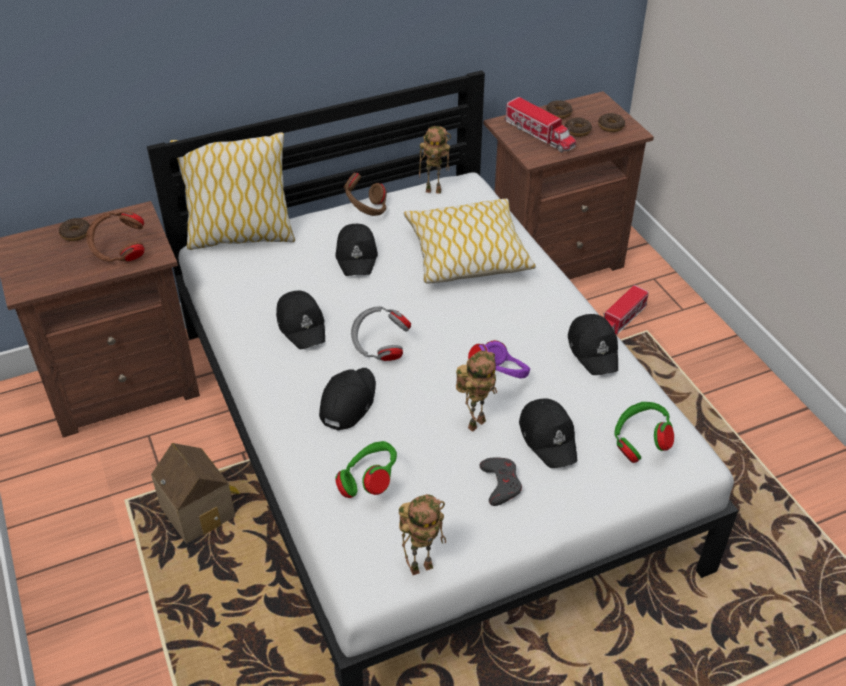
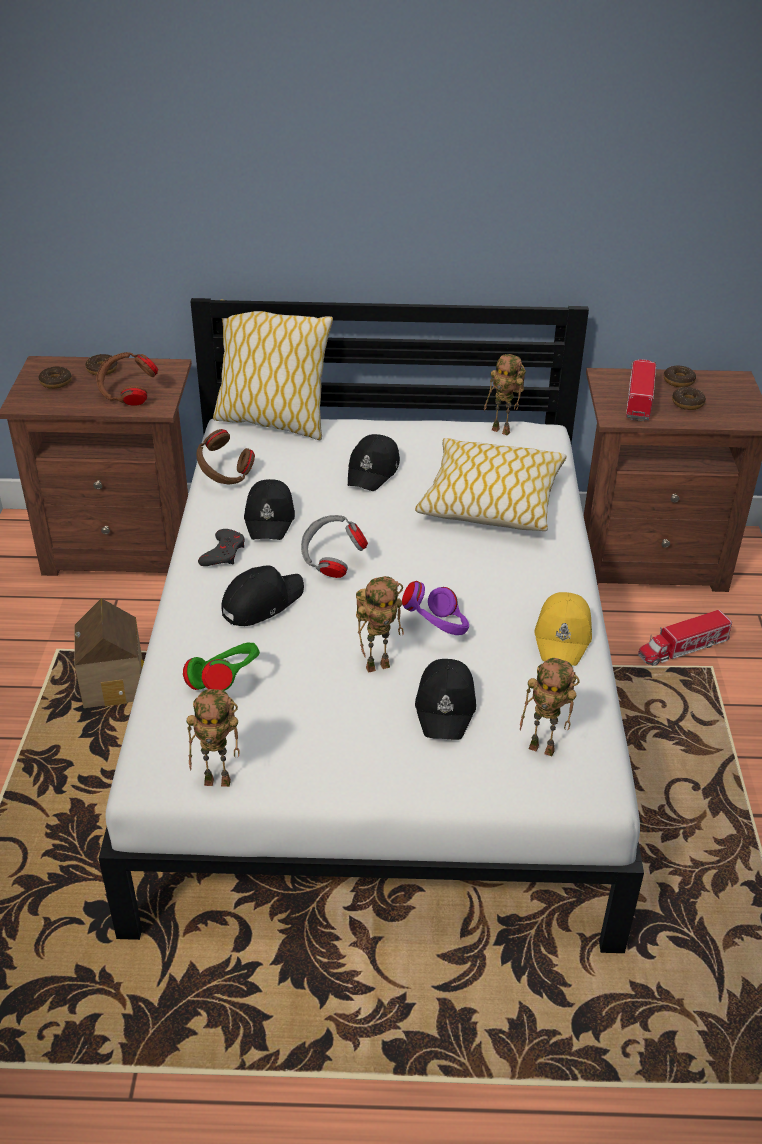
camera: 25 degrees right, 5 degrees down
(366, 211) = (415, 431): brown headphones -> brown headphones (225, 477)
(500, 483) = (360, 732): grey game controller -> grey game controller (223, 553)
(539, 135) = (639, 396): toy truck -> toy truck turned 150 degrees counterclockwise
(594, 350) = (563, 636): black cap -> yellow cap
(610, 126) = (731, 408): donut -> donut (56, 382)
(639, 444) = (544, 748): green headphones -> toy robot

